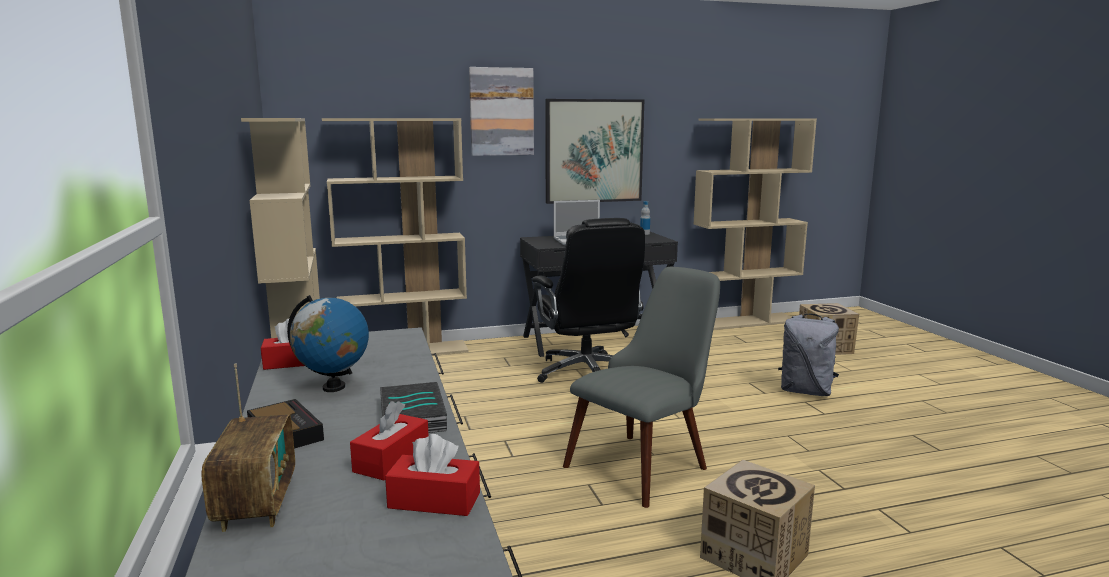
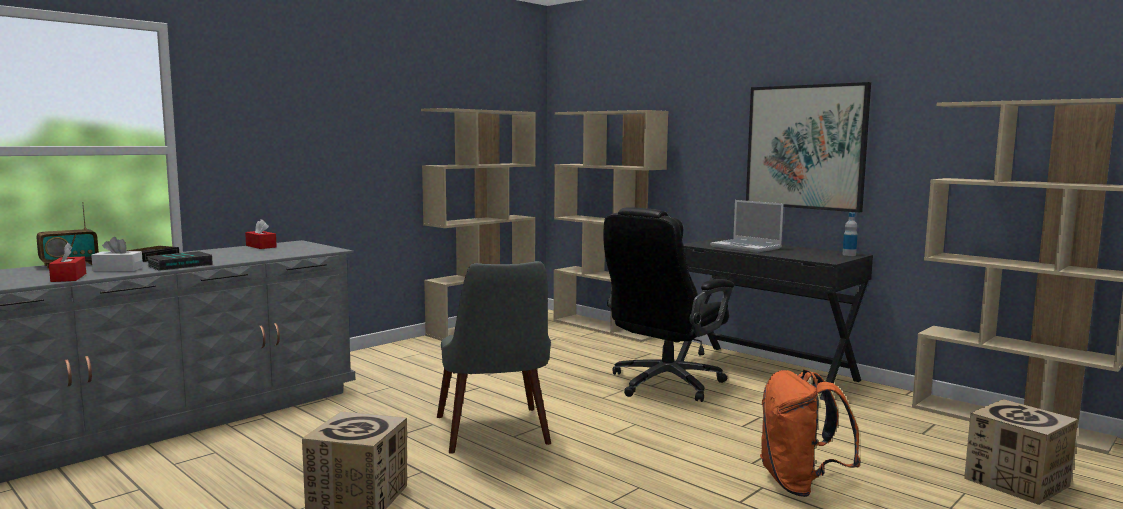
camera: 60 degrees right, 5 degrees down
(333, 387) = (221, 254): globe -> none
(391, 460) = (118, 269): red tissue box -> white tissue box
(501, 112) = (710, 103): picture -> none
(646, 461) = (496, 436): grey chair -> grey chair turned 60 degrees clockwise
(806, 391) = (800, 485): grey backpack -> orange backpack

